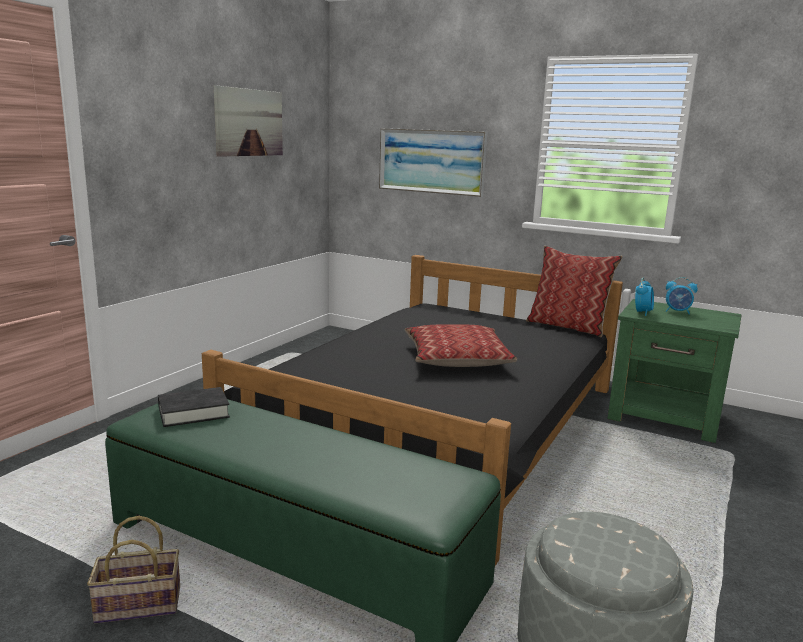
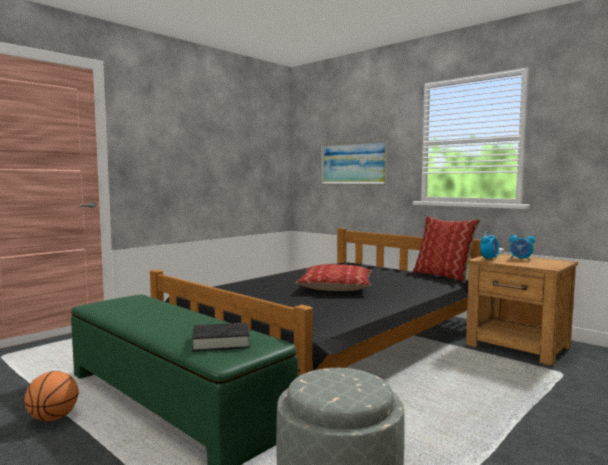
camera: 15 degrees right, 10 degrees down
(136, 606) = (53, 418): basket -> basketball
(193, 412) = (127, 302): black book -> black book (221, 342)
(249, 122) = (227, 140): picture -> none
(666, 417) = (518, 347): green nightstand -> brown nightstand

